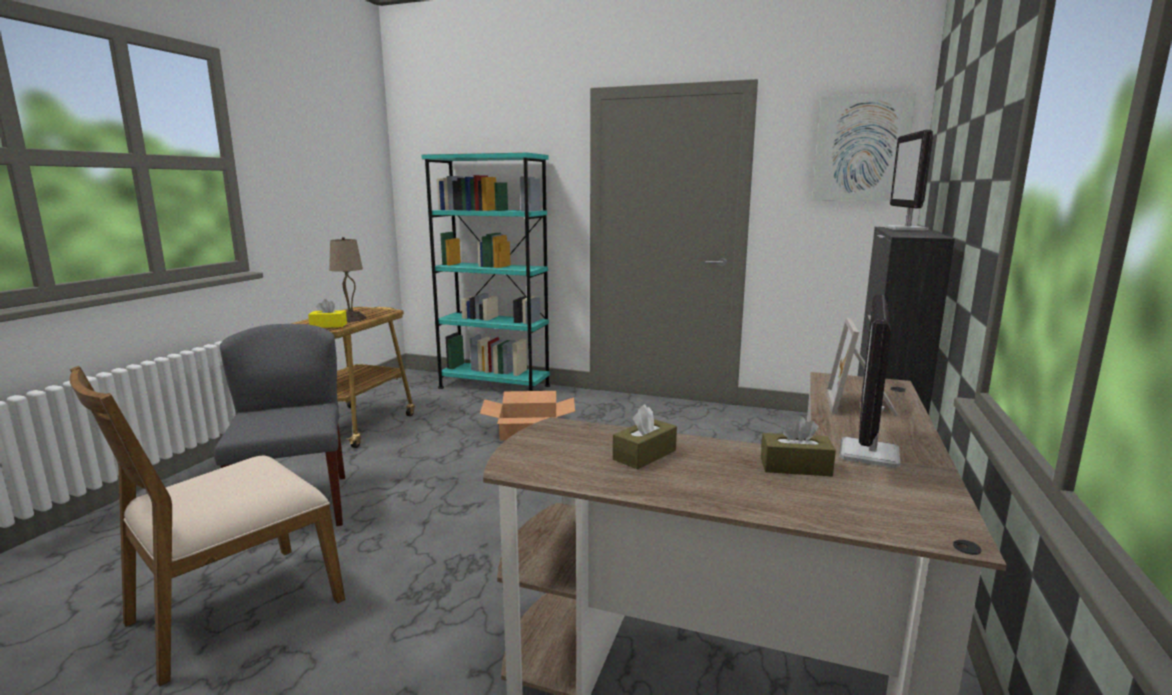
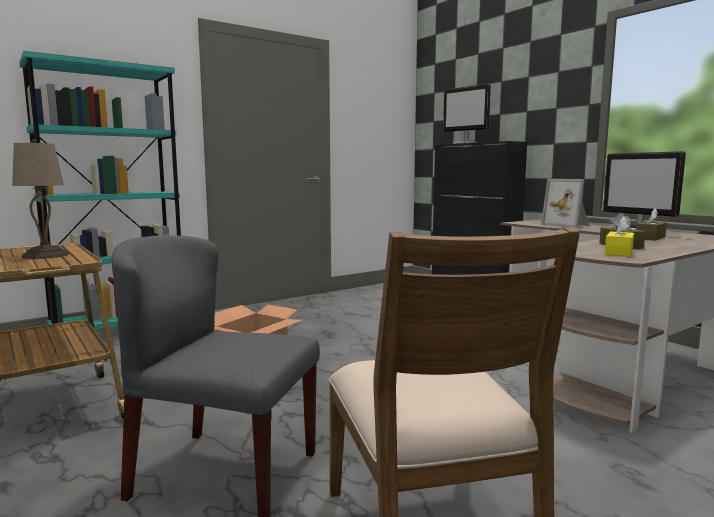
camera: 55 degrees left, 5 degrees down
(328, 325) = (60, 260): yellow tissue box -> yellow tissue box (618, 252)
(861, 149) = (387, 99): picture -> none

